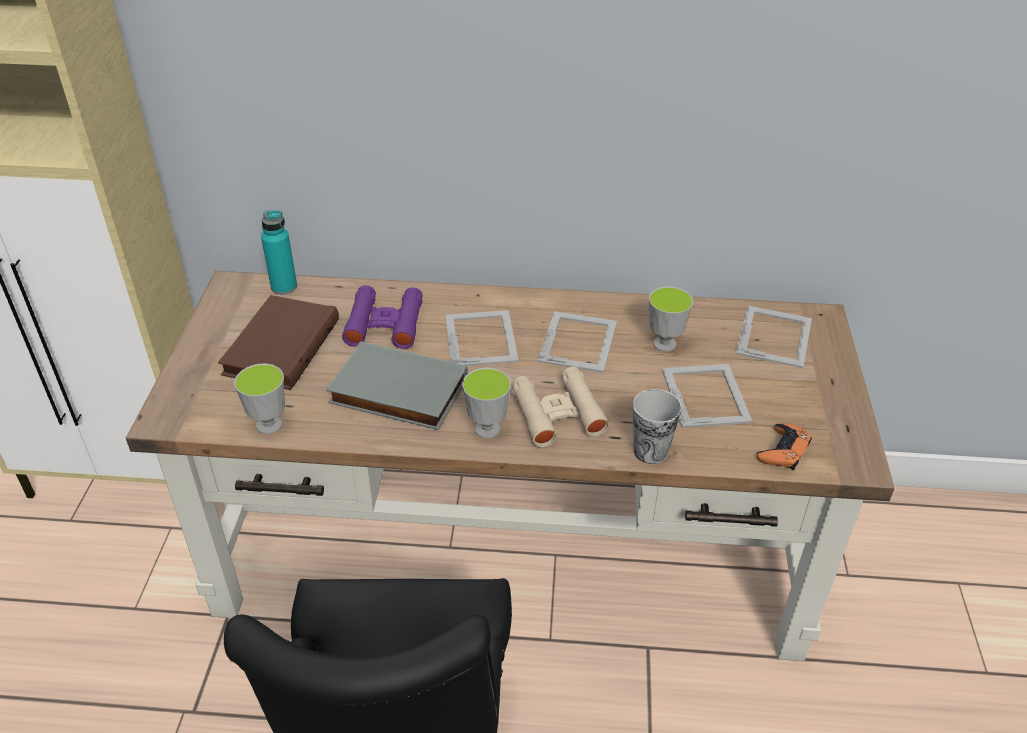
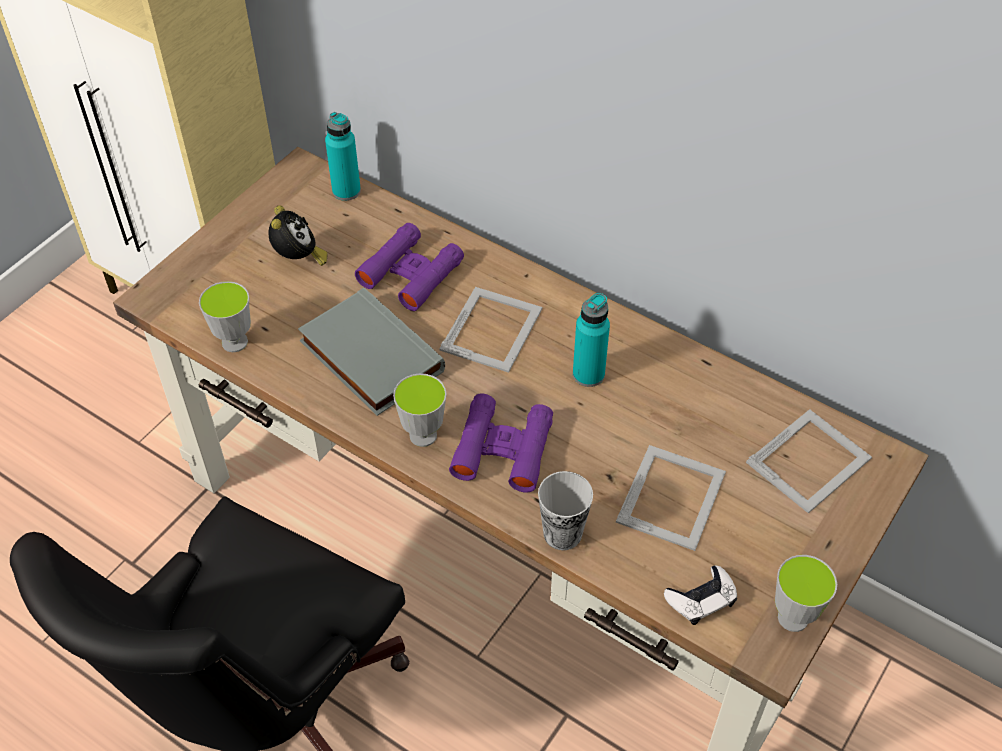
camera: 30 degrees right, 10 degrees up
(279, 346) = (298, 259): brown book -> alarm clock
(557, 414) = (503, 449): beige binoculars -> purple binoculars
(579, 341) = (588, 374): picture frame -> turquoise bottle
(664, 344) = (676, 417): cup -> cup (793, 618)
(783, 451) = (701, 598): orange game controller -> white game controller

